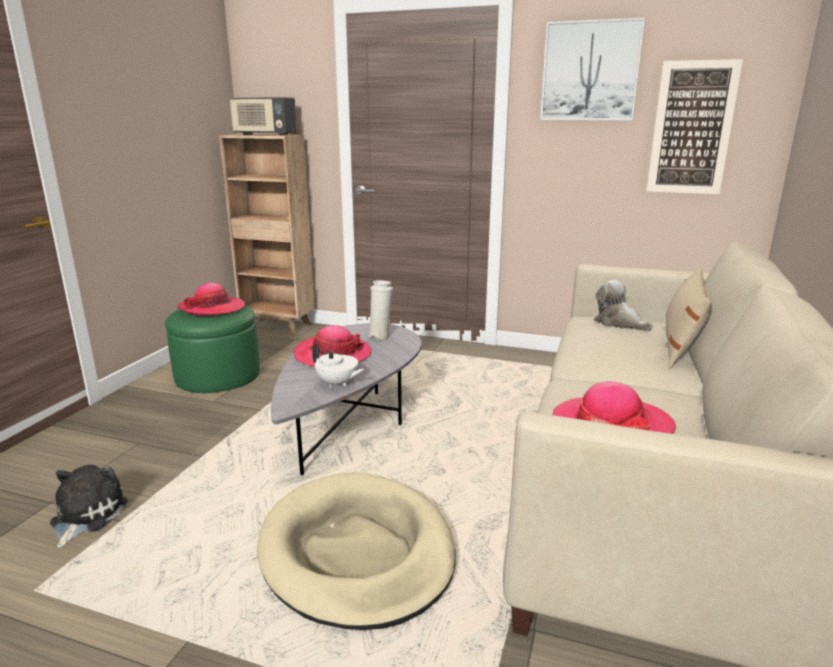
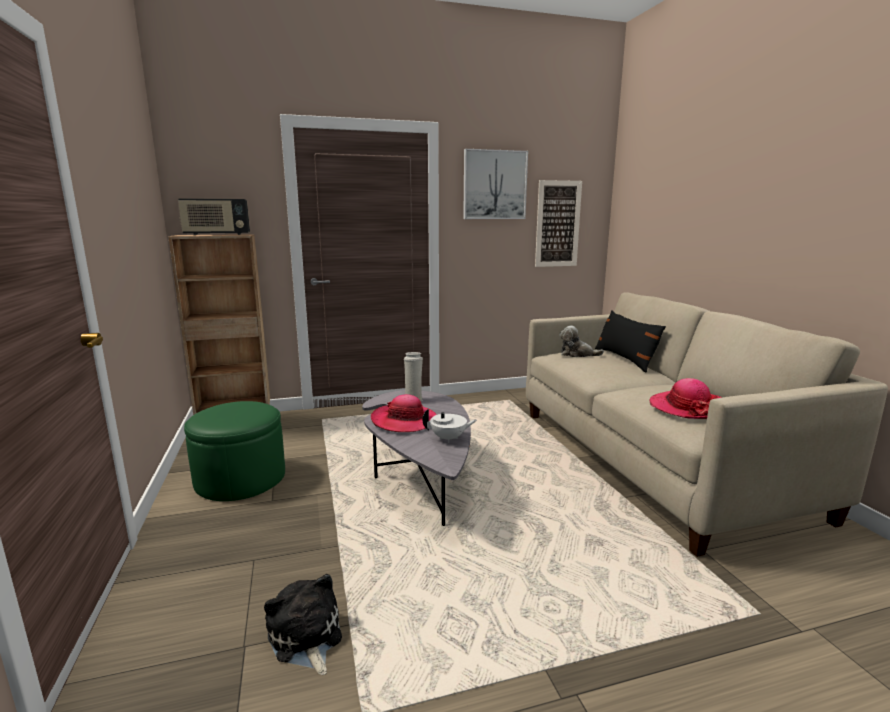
camera: 35 degrees left, 5 degrees down
(212, 308) = (232, 410): hat -> none
(357, 553) = (558, 557): beige dog bed -> none
(681, 344) = (625, 359): beige pillow -> black pillow

